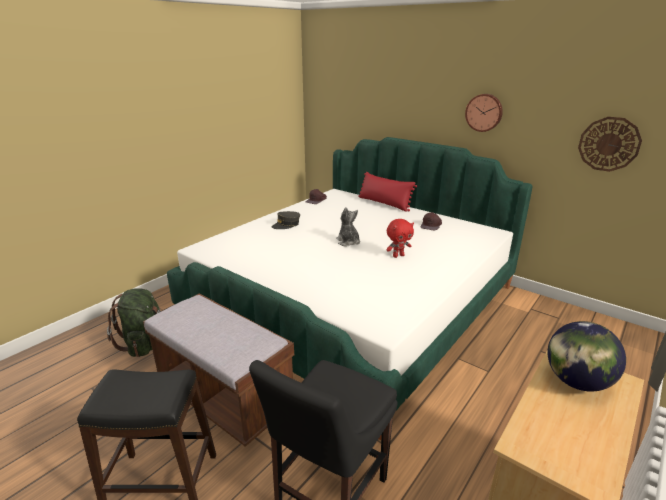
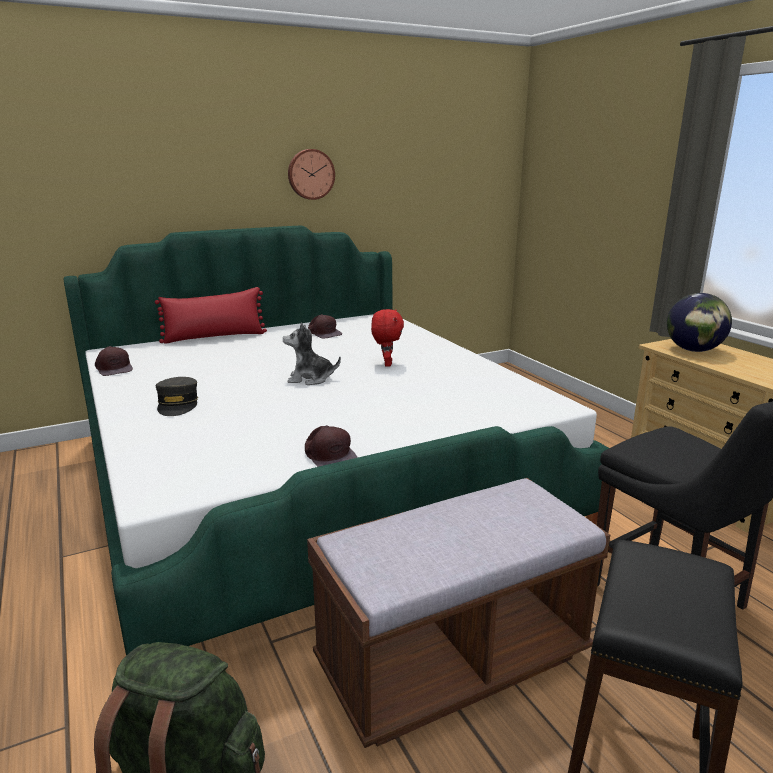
camera: 65 degrees left, 5 degrees down
(255, 272) = (330, 455): none -> brown cap
(609, 144) = (439, 192): wall clock -> none

